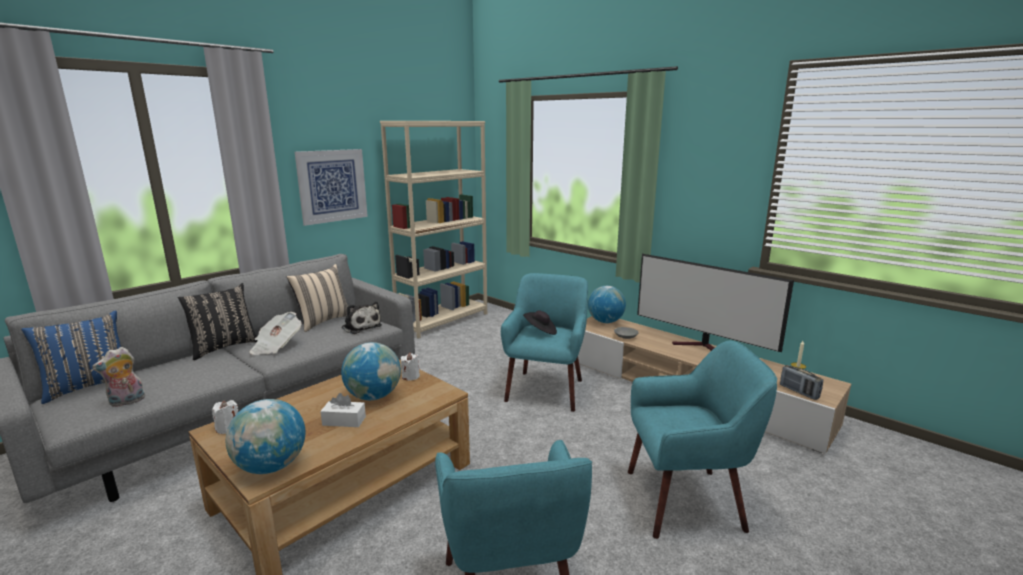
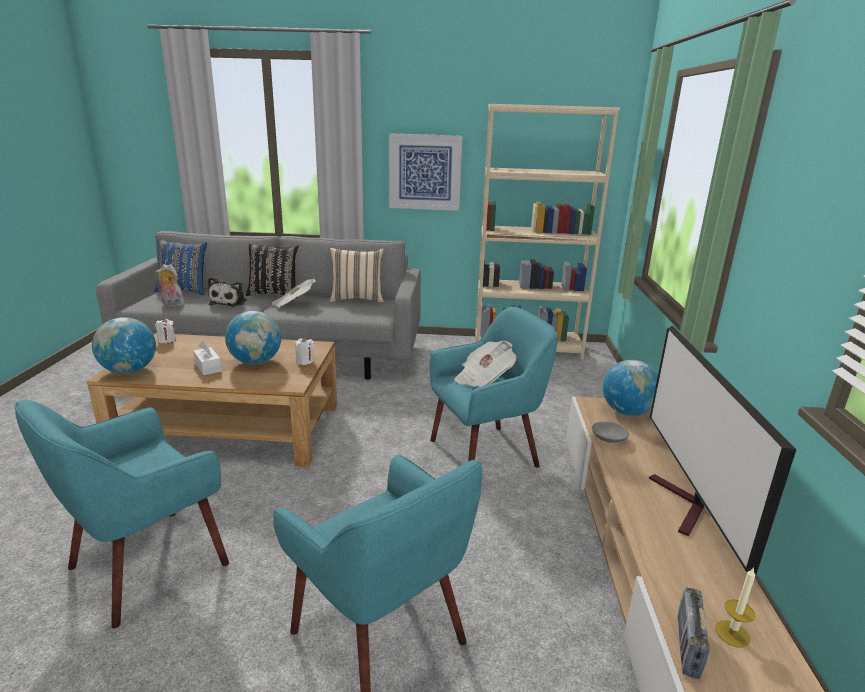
camera: 50 degrees right, 5 degrees up
(361, 326) = (366, 312): plush toy -> plush toy (230, 302)
(540, 331) = (483, 378): black hat -> newspaper

